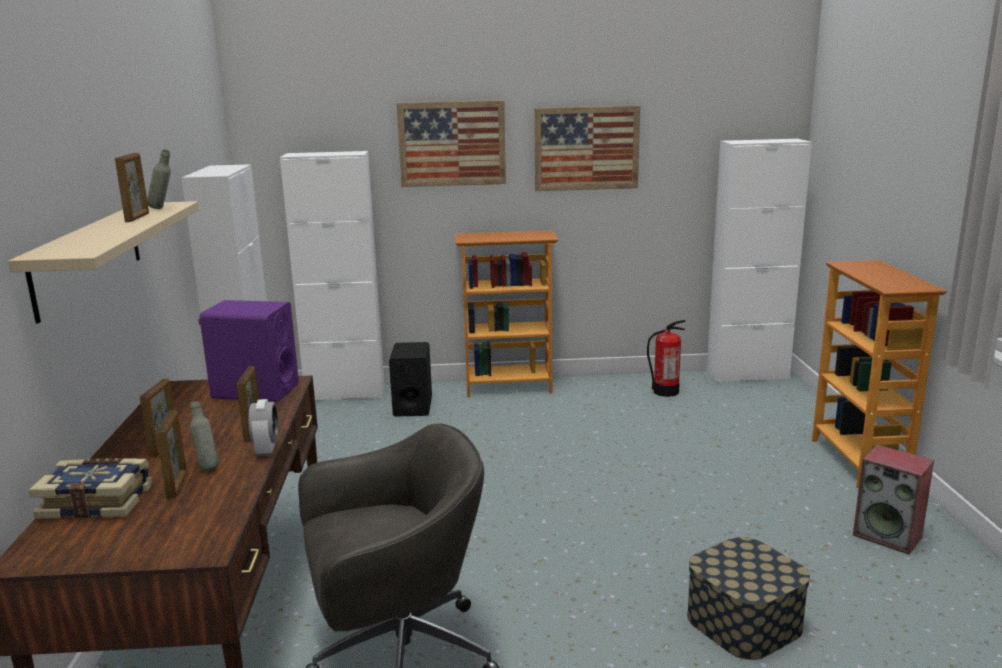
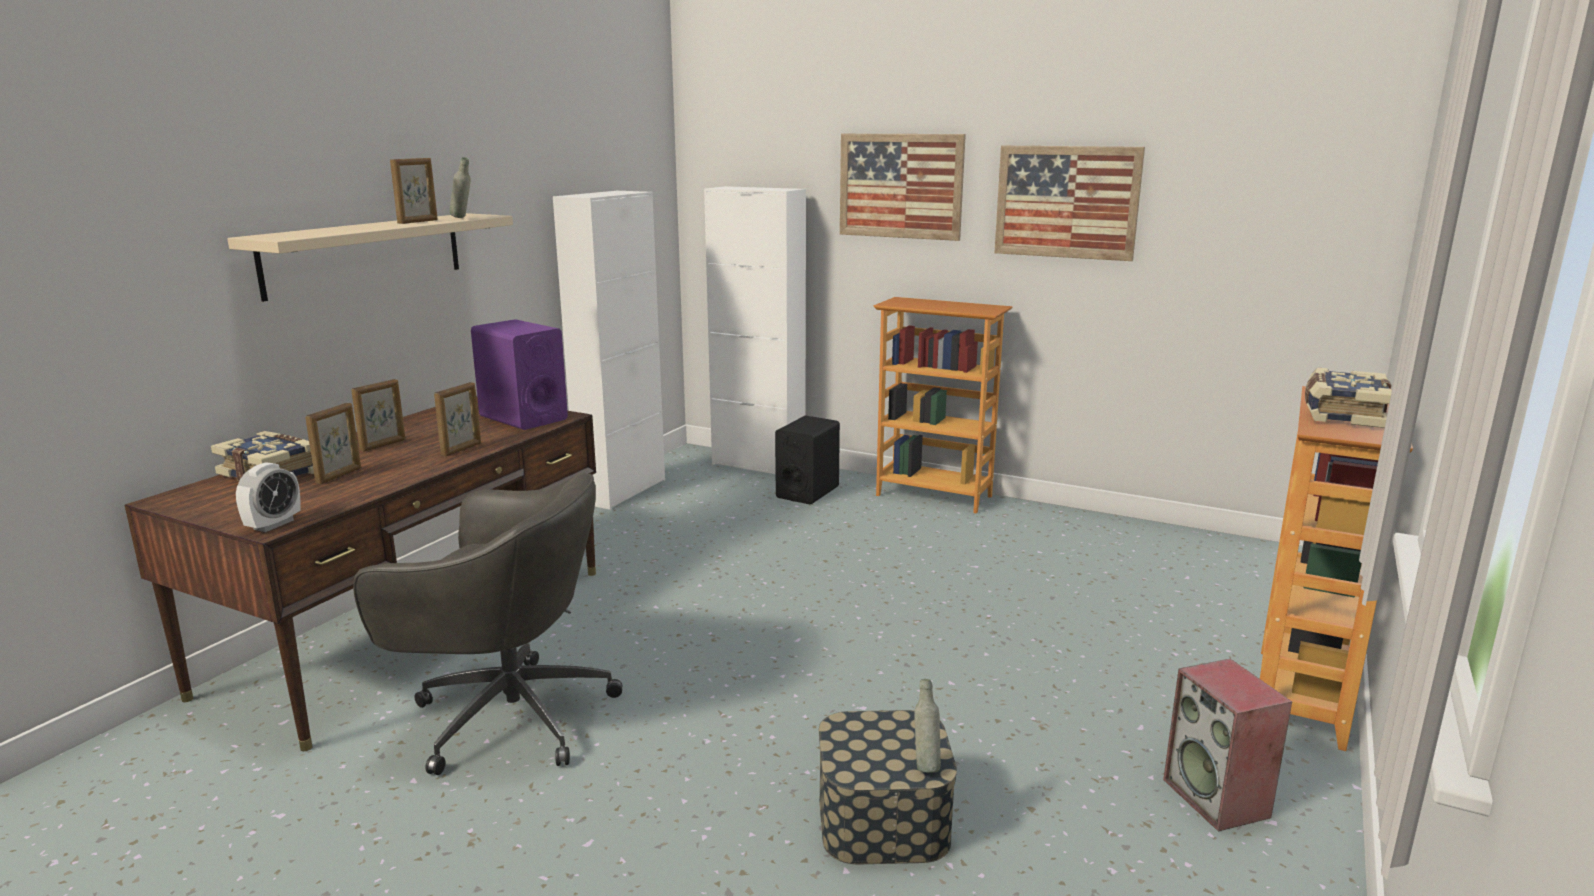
camera: 30 degrees right, 0 degrees up
(207, 467) = (382, 468): grey bottle -> grey bottle (925, 765)
(266, 449) = (446, 465): alarm clock -> alarm clock (273, 524)
(665, 391) = (1123, 544): fire extinguisher -> none
(747, 375) = (1270, 551): white cabinet -> none
(879, 276) = (1342, 414): none -> book

